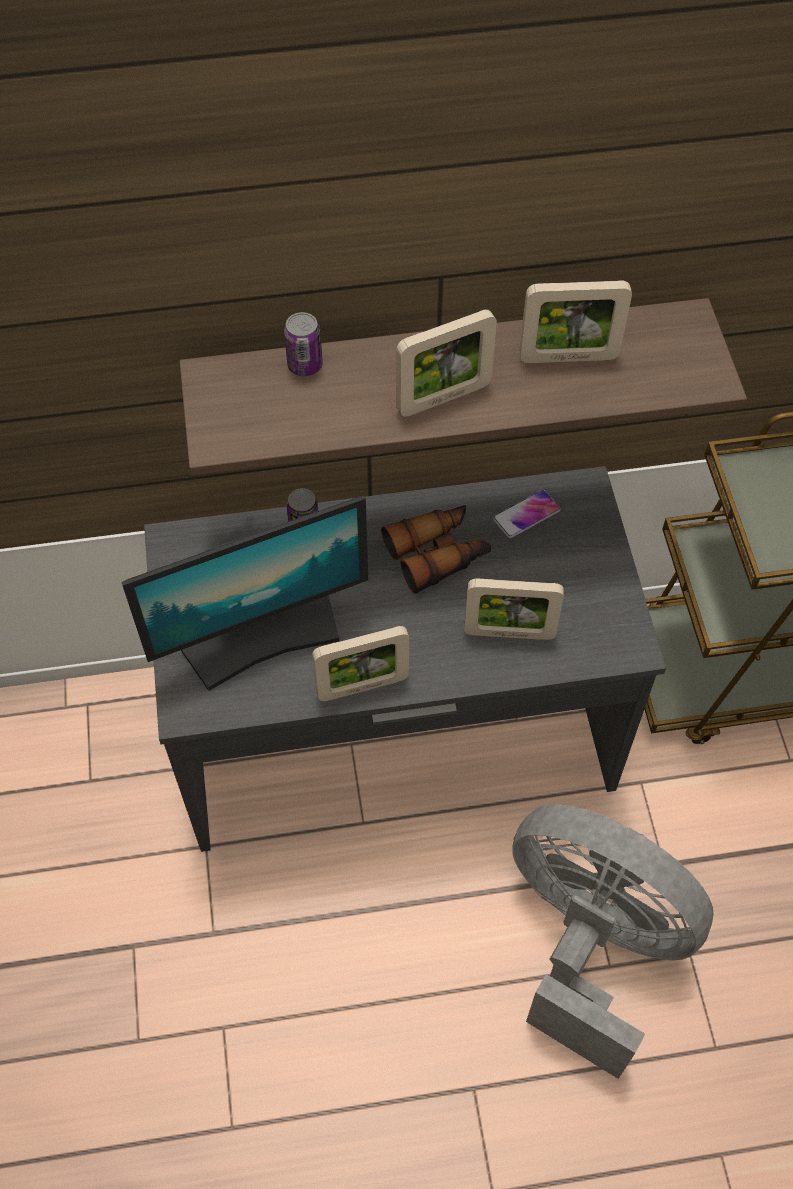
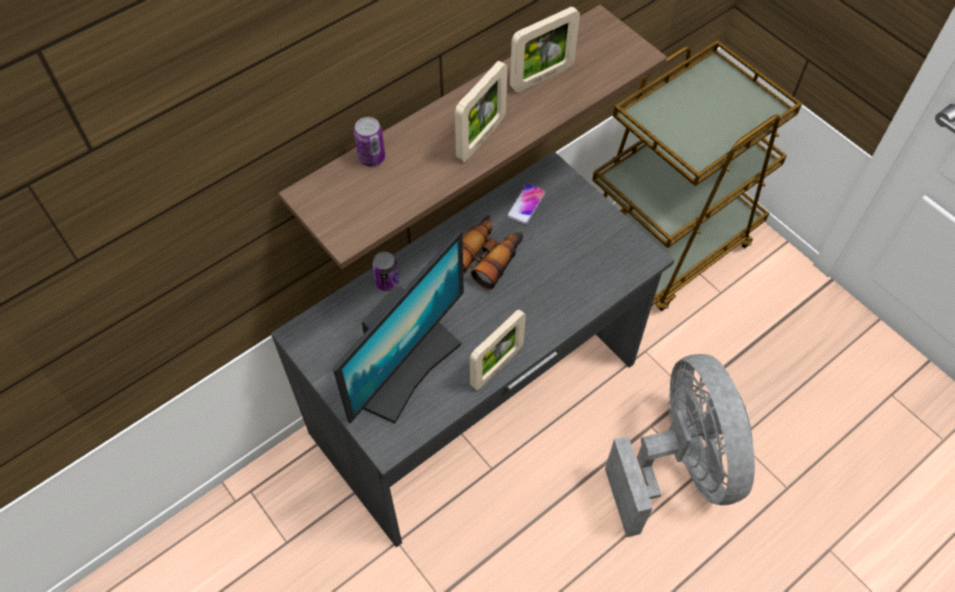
camera: 30 degrees left, 0 degrees up
(509, 633) = (566, 285): picture frame -> none
(590, 943) = (678, 466): grey fan -> grey fan turned 75 degrees clockwise

